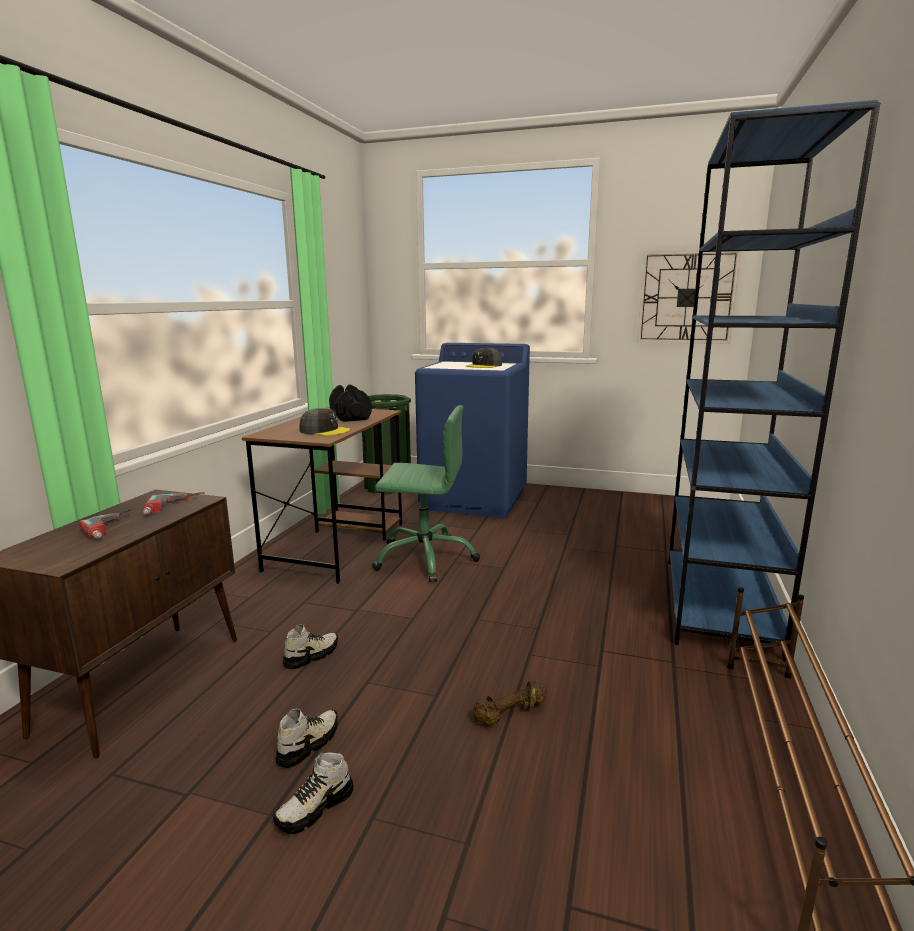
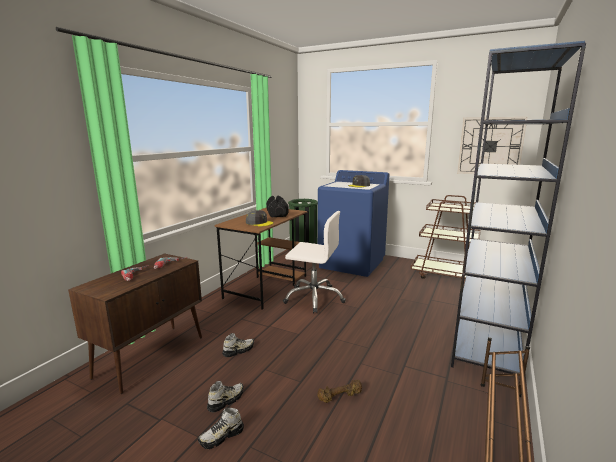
camera: 10 degrees right, 0 degrees up
(425, 558) = (314, 298): green office chair -> white office chair
(627, 508) = (445, 275): none -> brown cart

